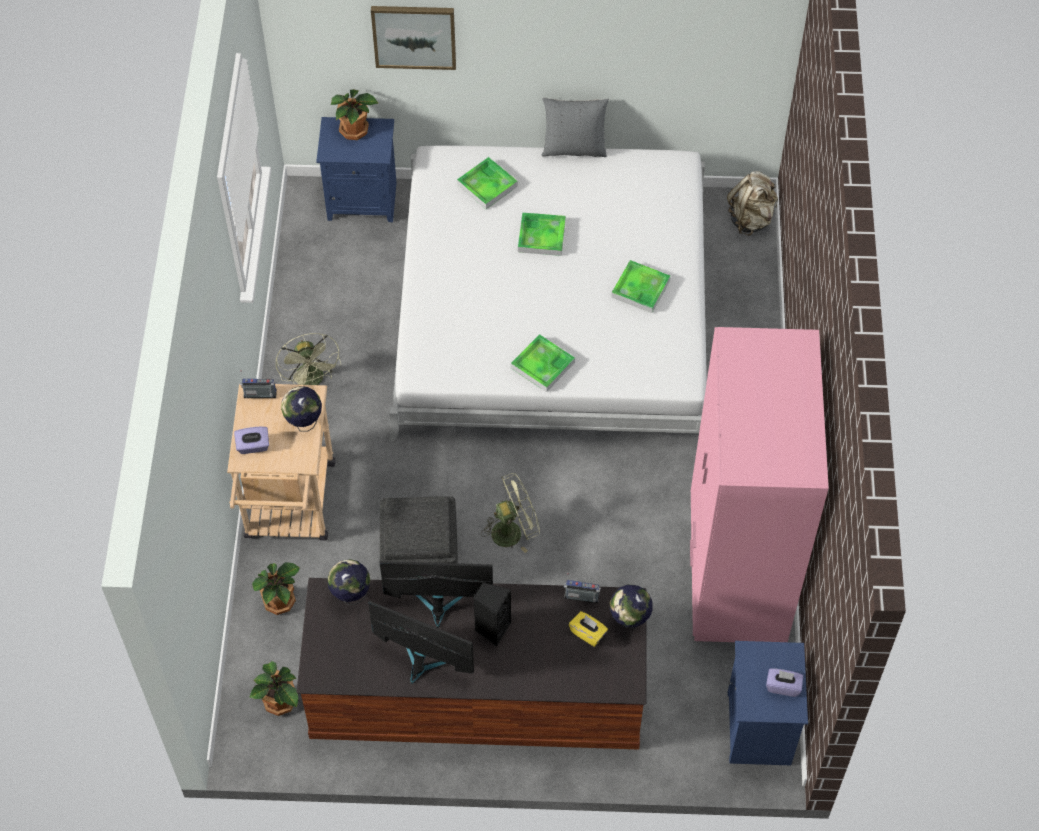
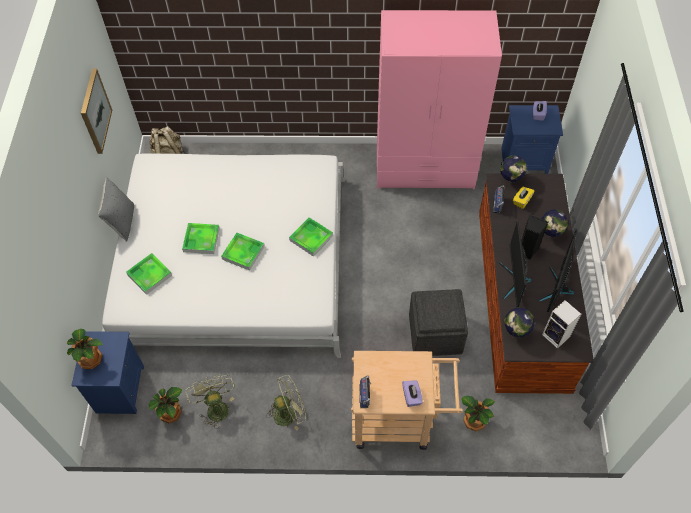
camera: 90 degrees left, 0 degrees up
(280, 703) = (550, 414): potted plant -> potted plant (171, 413)
(304, 423) = (389, 362): globe -> globe (550, 235)
(341, 649) = (556, 336): none -> speaker
(414, 36) = (56, 264): picture -> picture (95, 111)
(512, 530) = (407, 281): green fan -> green fan (215, 407)
(640, 289) = (250, 185): tray -> tray (243, 252)

